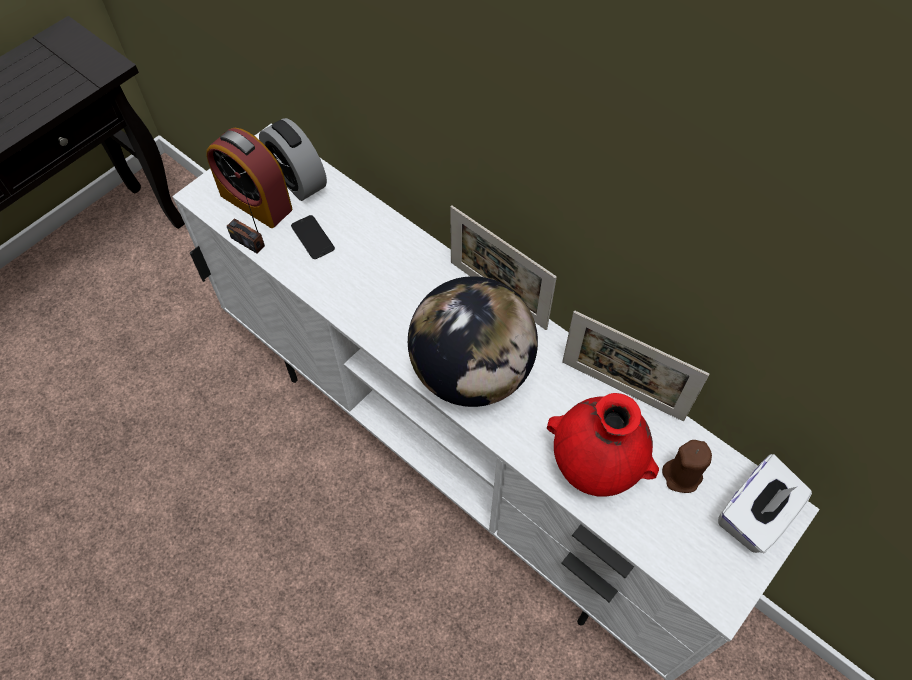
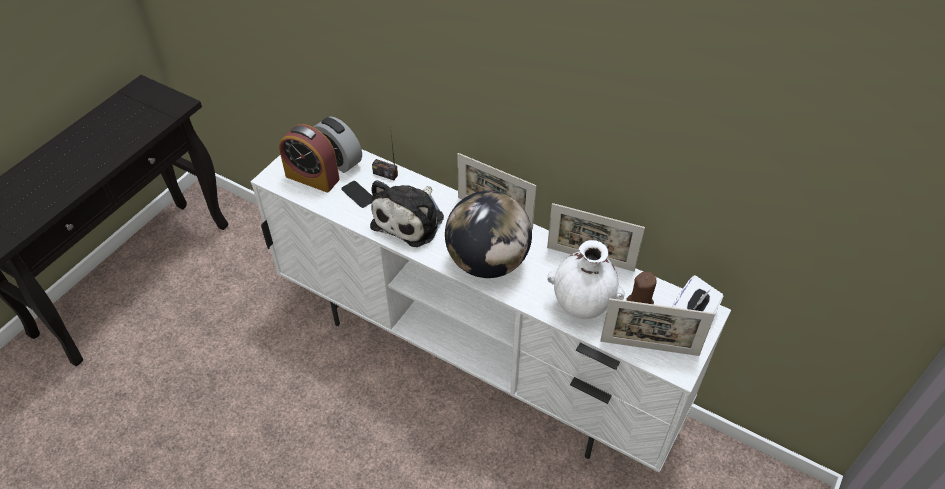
camera: 10 degrees left, 10 degrees down
(248, 241) = (312, 203): radio -> radio (385, 174)
(377, 287) = (411, 219): none -> plush toy
(594, 468) = (582, 307): red vase -> white vase
(681, 554) = (649, 348): none -> picture frame

